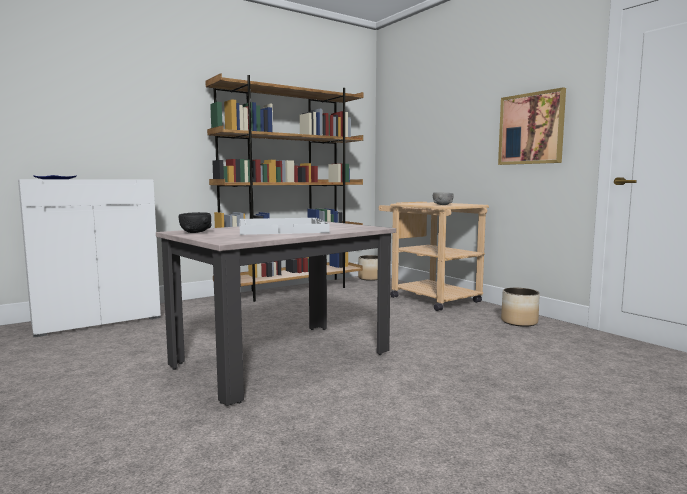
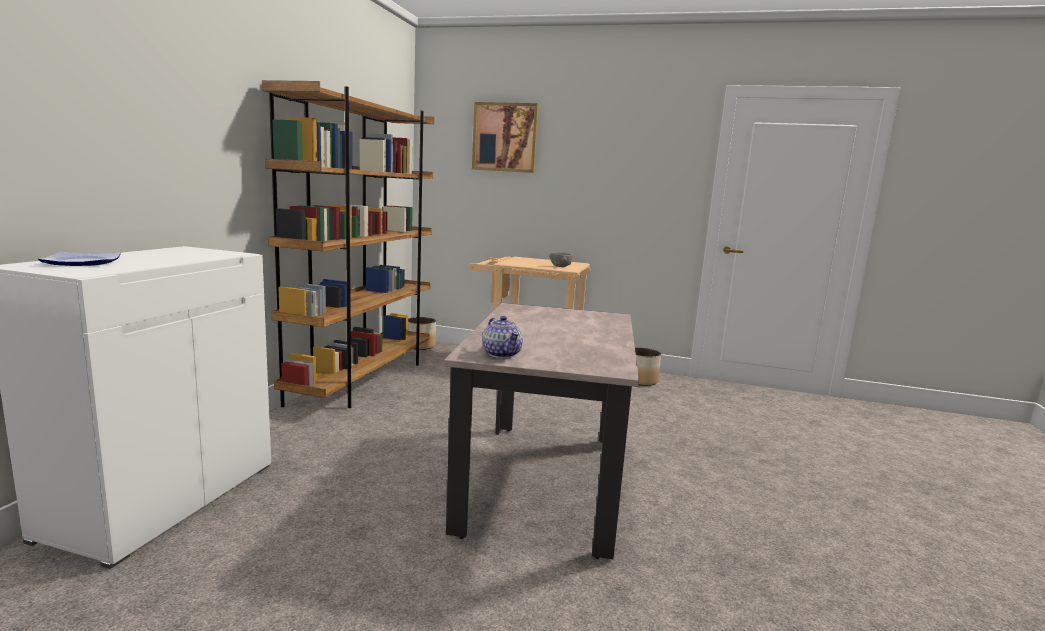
camera: 40 degrees left, 5 degrees up
(195, 232) = (502, 354): black bowl -> teapot
(282, 229) = (552, 330): white tray -> none
(531, 129) = (639, 190): picture -> picture (505, 137)

